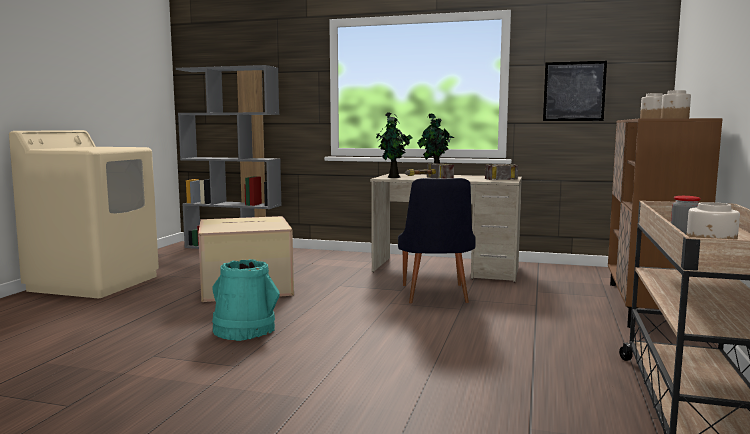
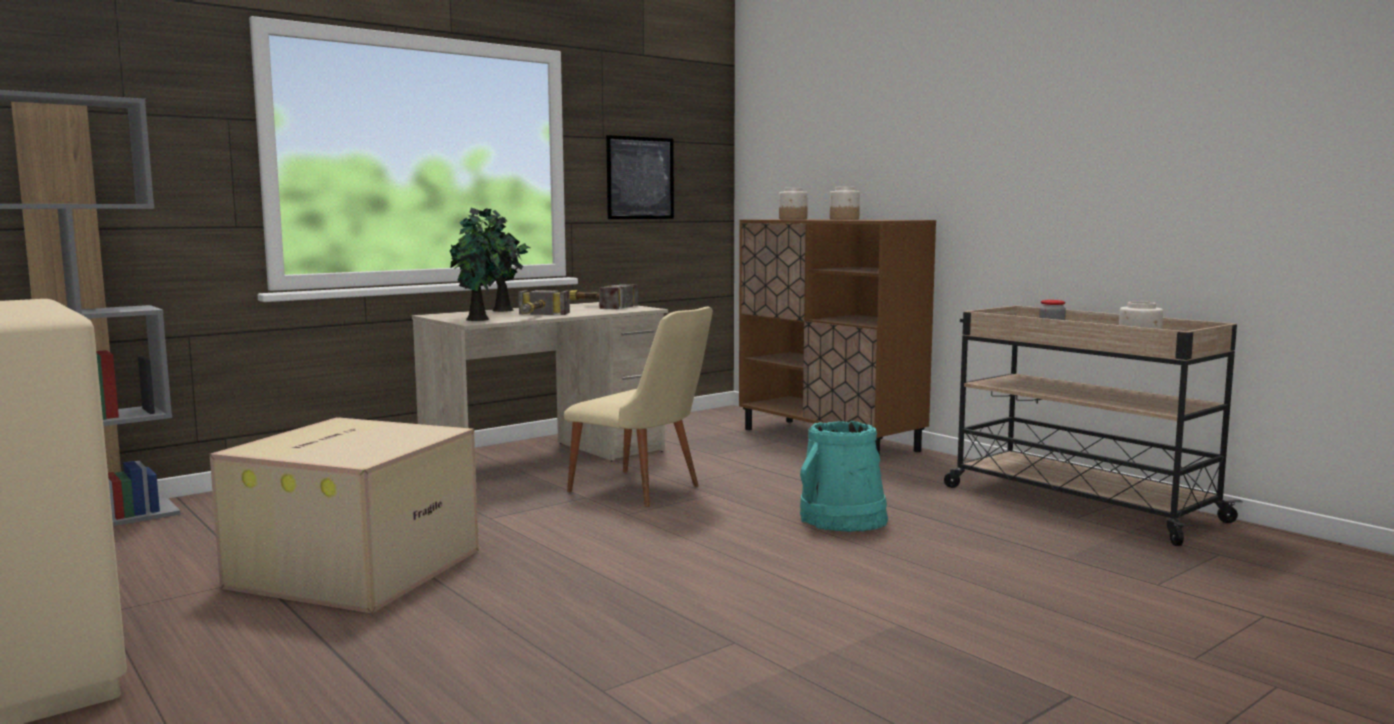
camera: 55 degrees left, 0 degrees up
(244, 330) = (589, 610): turquoise bucket -> turquoise bucket (843, 520)
(434, 296) = (644, 491): black chair -> beige chair

